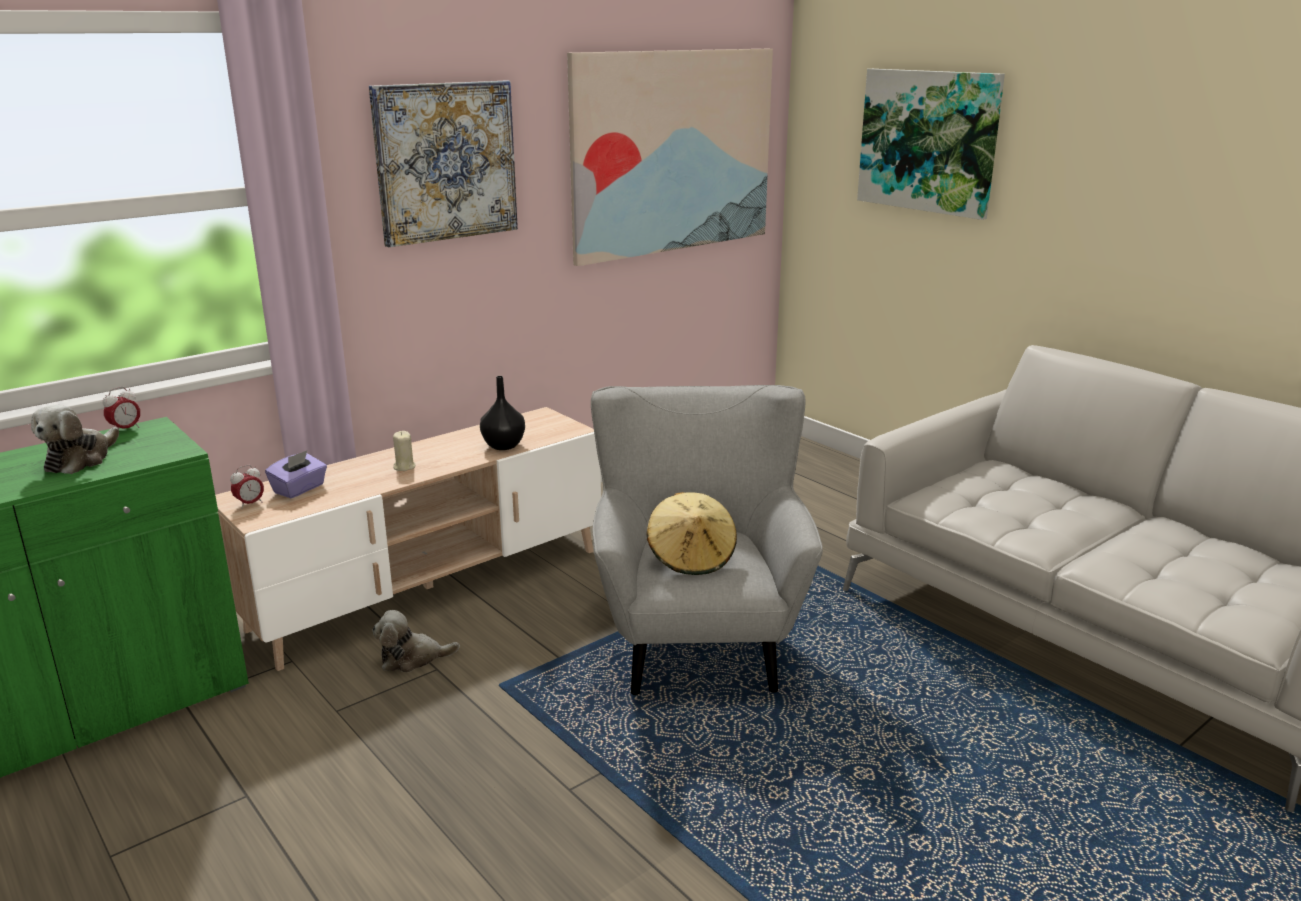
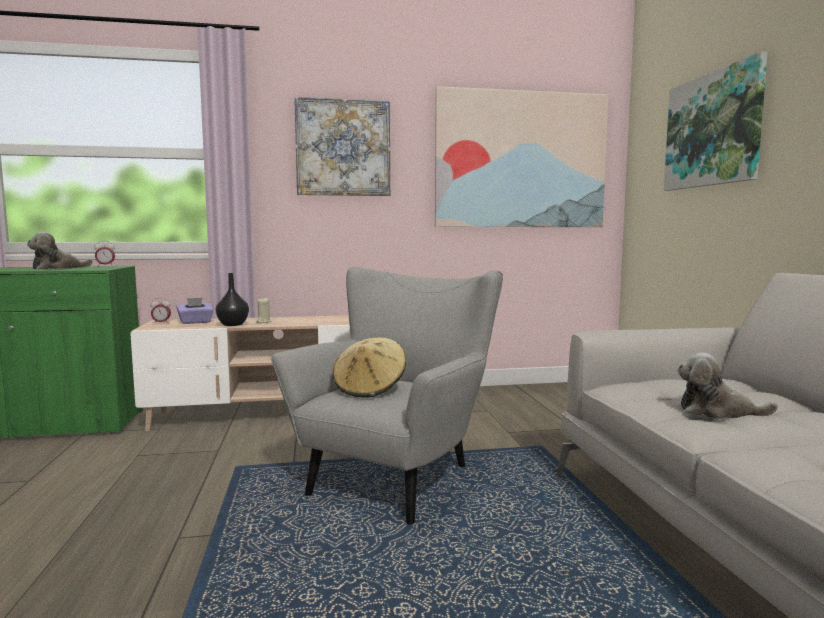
camera: 30 degrees right, 15 degrees down
(412, 658) = (214, 442): plush toy -> plush toy (717, 412)
(504, 446) = (334, 322): black vase -> black vase (232, 325)

